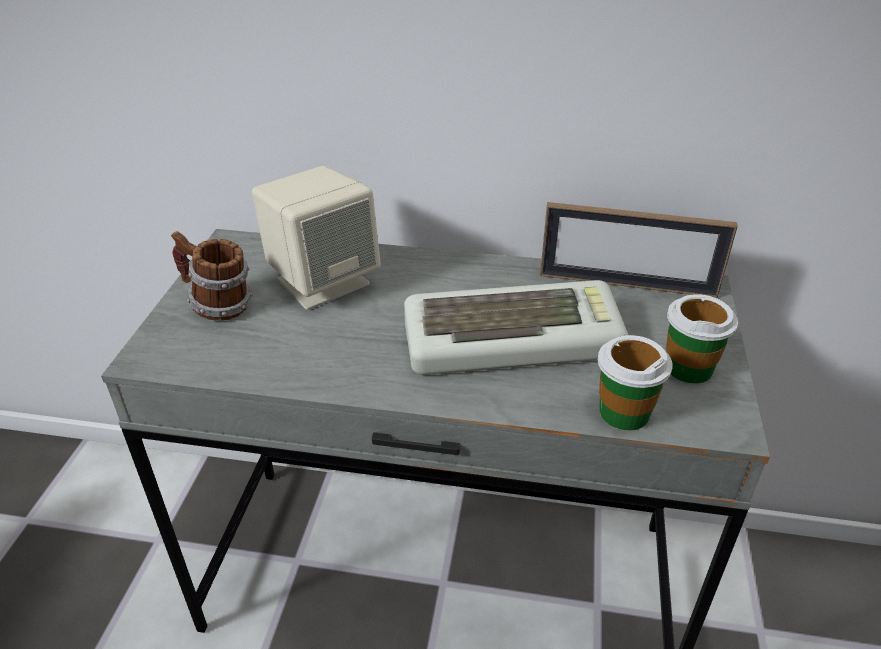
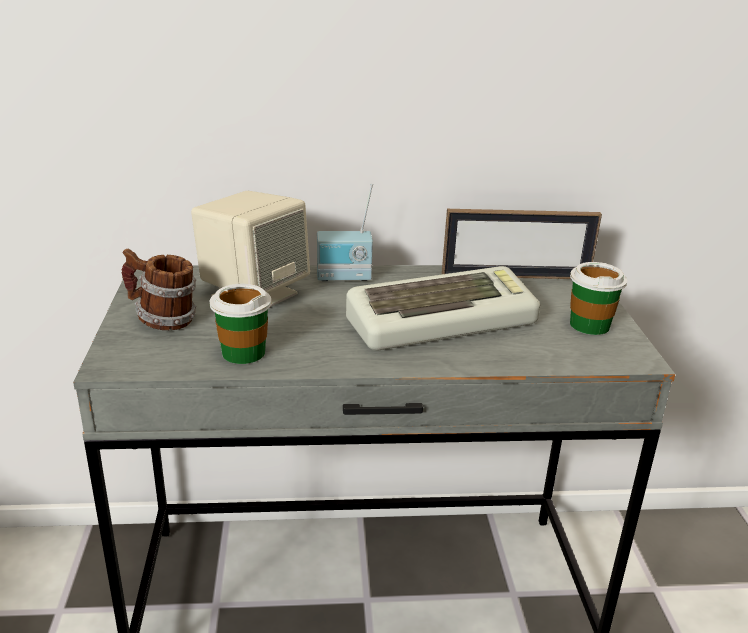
camera: 15 degrees left, 10 degrees down
(428, 267) = (344, 278): none -> radio
(624, 412) = (553, 358): cup -> cup (243, 352)

